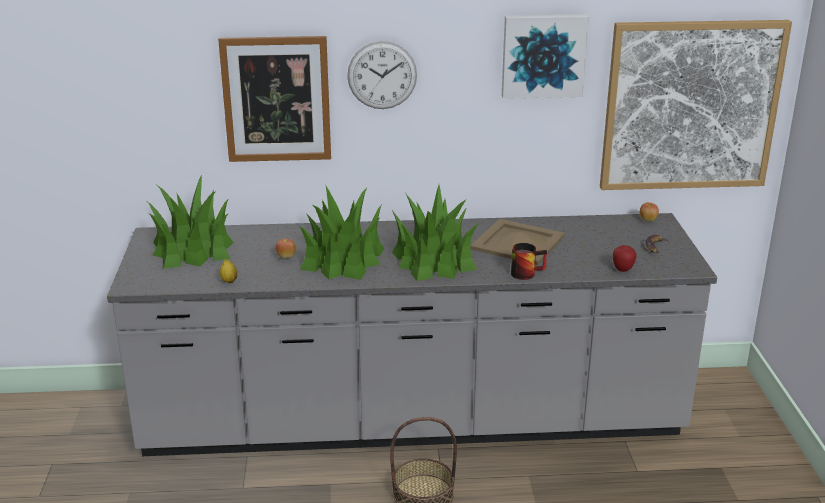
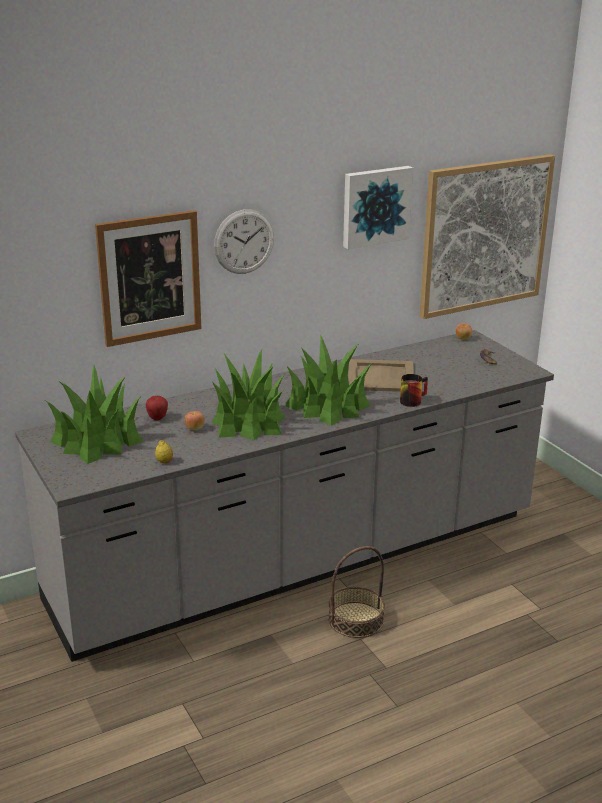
camera: 25 degrees left, 0 degrees up
(623, 269) = (482, 382): apple -> apple (157, 418)

